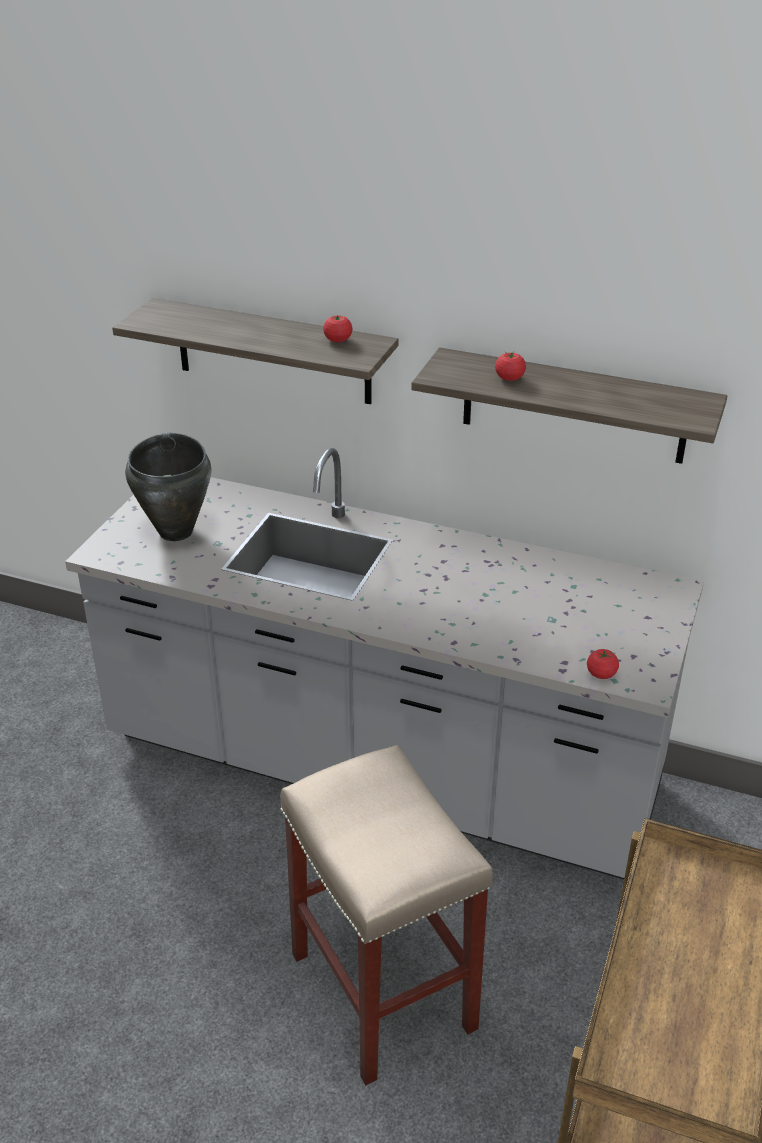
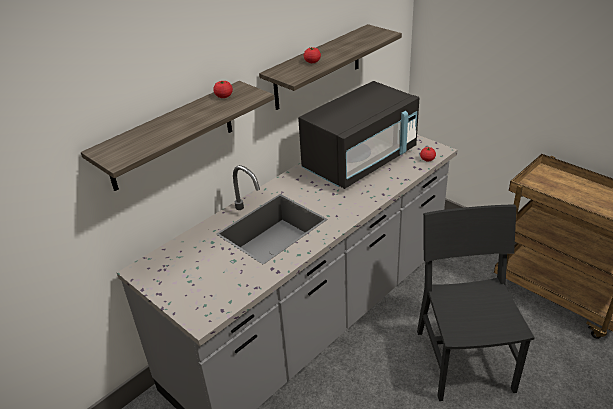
camera: 65 degrees left, 0 degrees up
(176, 531) = (205, 277): black cooking pot -> none
(385, 992) = (464, 360): beige stool -> black chair
(539, 596) = (360, 161): none -> black microwave

